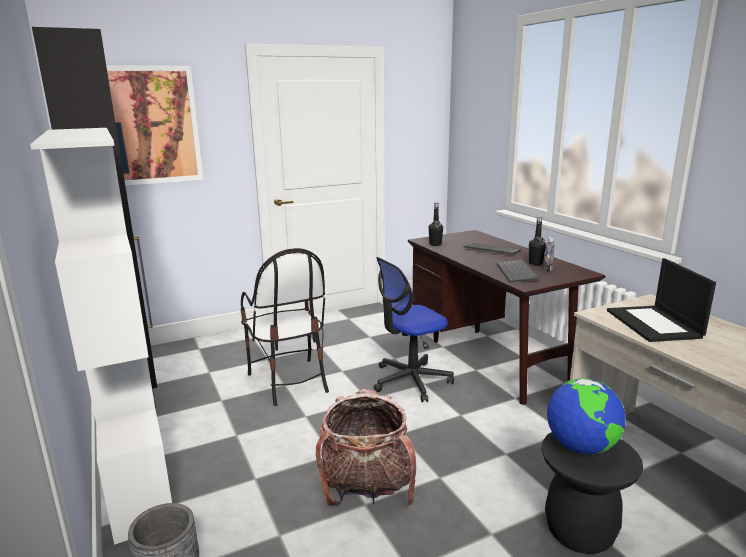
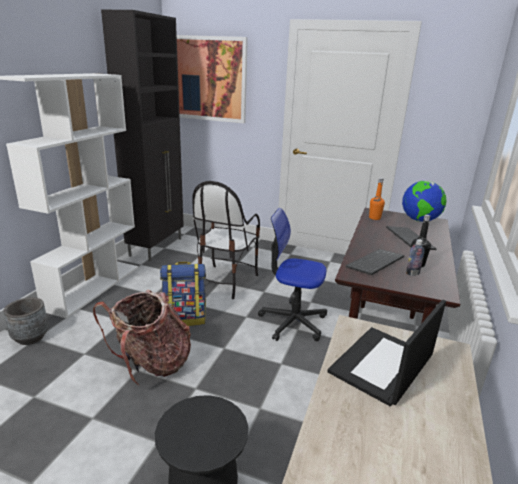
camera: 45 degrees right, 5 degrees up
(317, 434) = (185, 318): none -> backpack
(435, 244) = (374, 218): black bottle -> orange bottle
(581, 447) = (205, 420): globe -> globe (420, 220)

